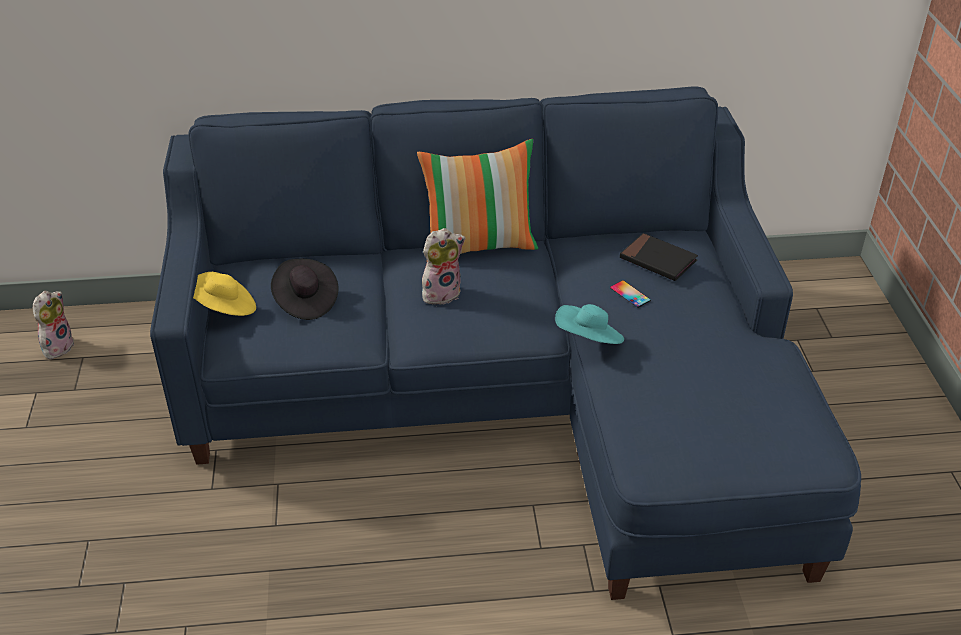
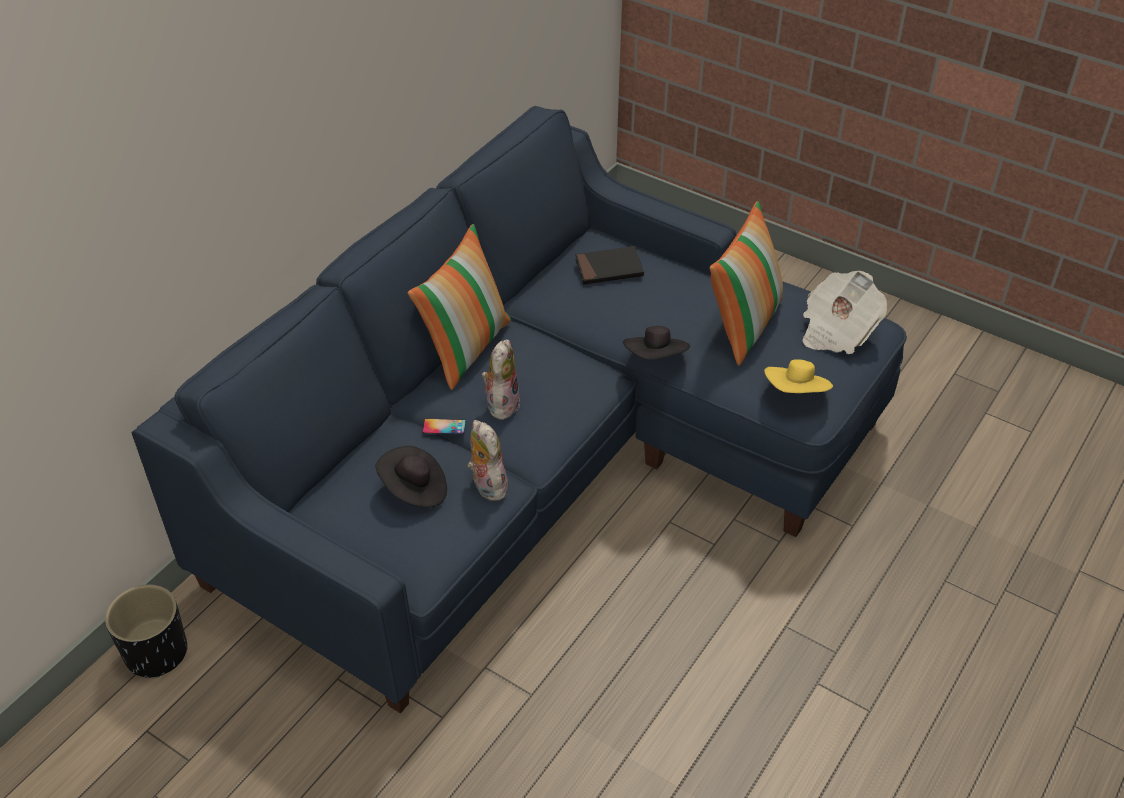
camera: 50 degrees left, 5 degrees up
(58, 346) = (103, 744): plush toy -> plush toy (486, 485)
(146, 322) = (156, 652): none -> black planter
(224, 309) = (361, 548): yellow hat -> yellow hat (796, 393)
(589, 340) = (656, 358): turquoise hat -> black hat
(630, 294) = (630, 306): phone -> phone (444, 426)
(700, 367) = (743, 324): none -> pillow
(775, 428) = (837, 330): none -> newspaper

